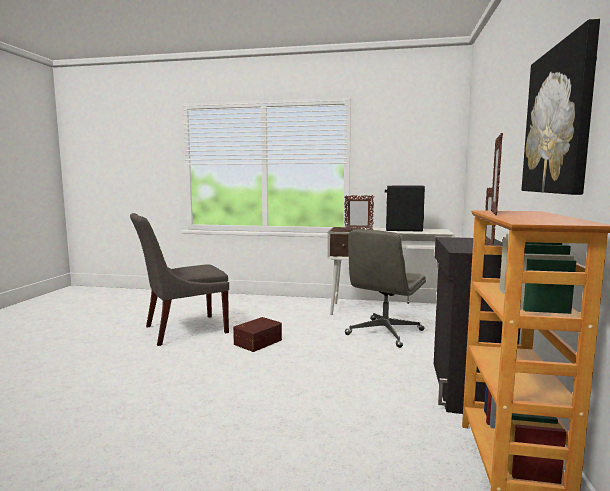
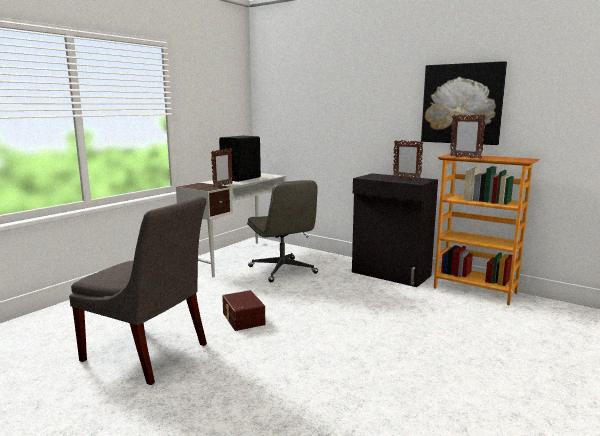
camera: 65 degrees left, 5 degrees up
(182, 330) = (148, 354): grey chair -> grey chair turned 60 degrees counterclockwise

